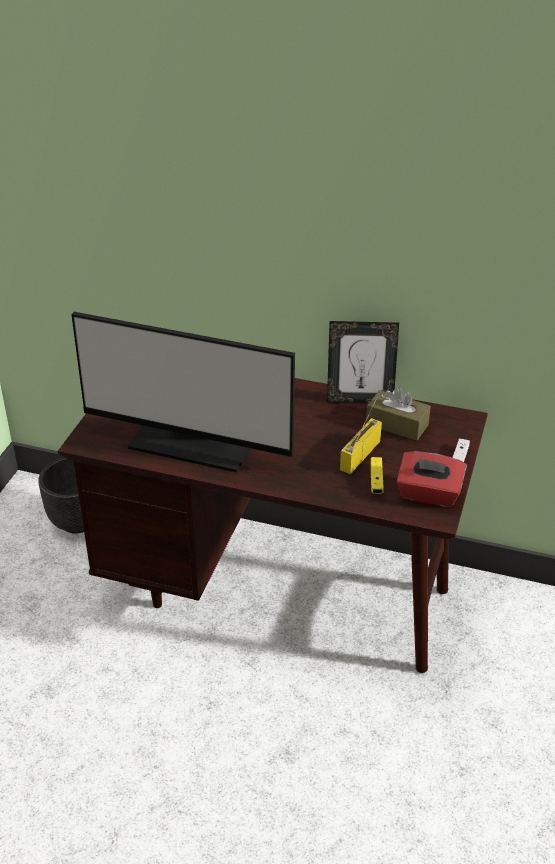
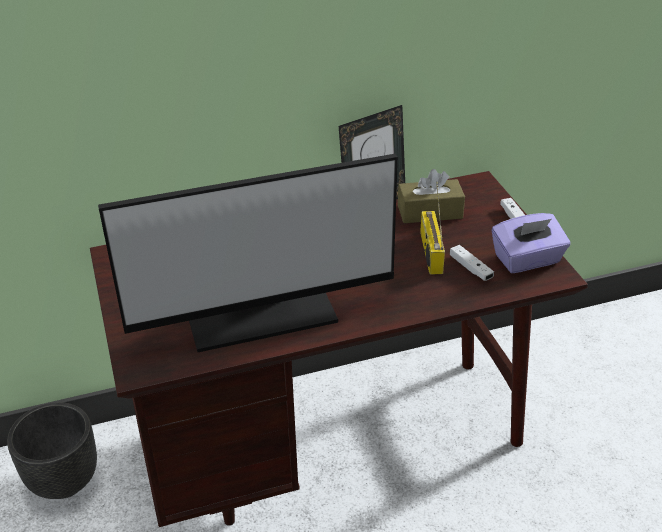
camera: 35 degrees left, 0 degrees up
(376, 480) = (470, 268): yellow game controller -> white game controller
(429, 494) = (527, 260): red tissue box -> purple tissue box

